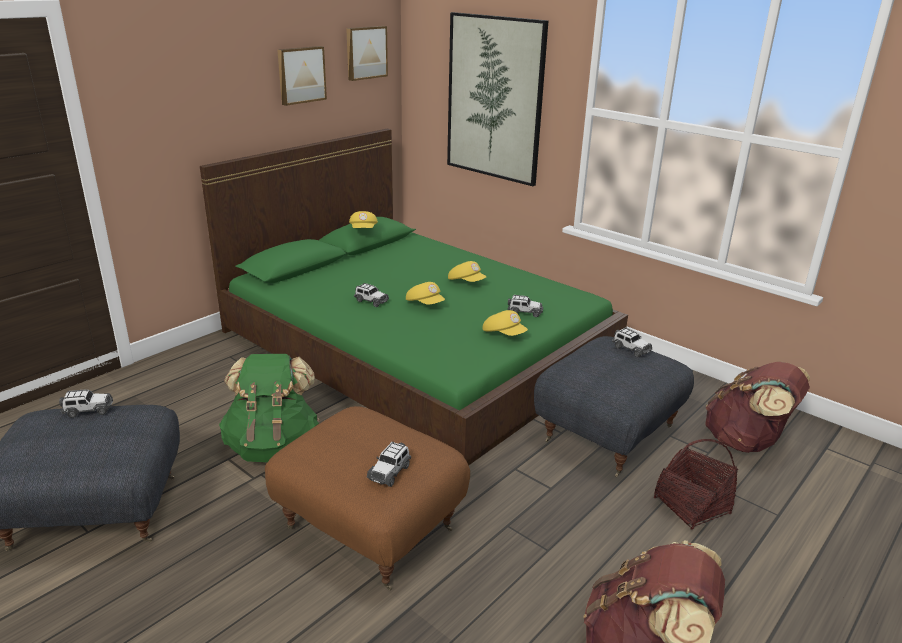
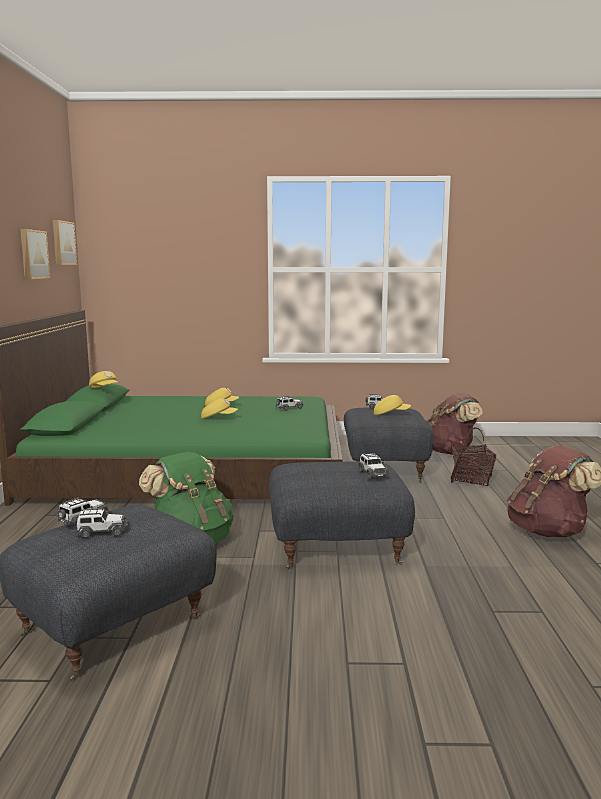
camera: 40 degrees left, 15 degrees down
(371, 301) = (176, 425): toy car -> toy car (101, 532)
(371, 527) = (337, 547): brown ottoman -> grey ottoman
(494, 99) = (184, 272): picture -> none
(504, 334) = (299, 418): yellow cap -> yellow cap (391, 414)

